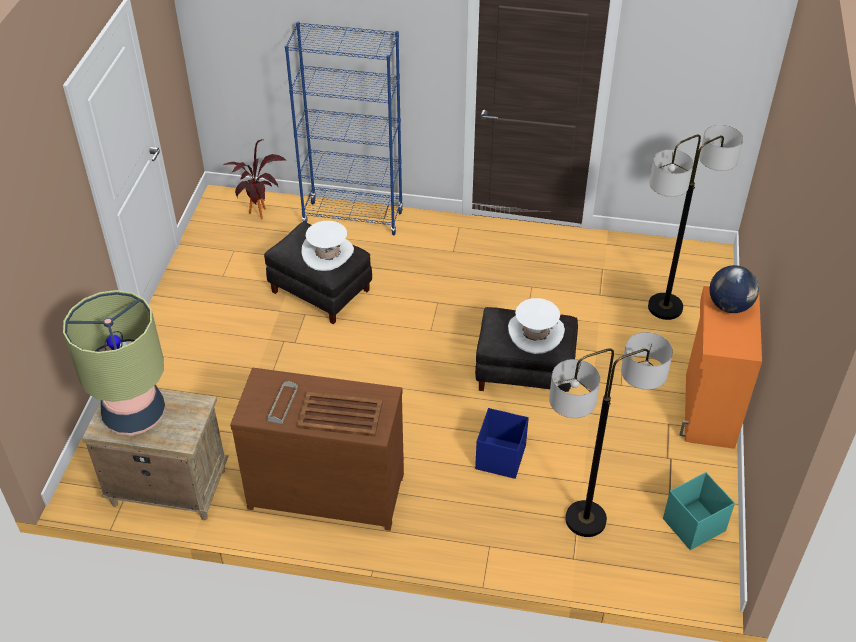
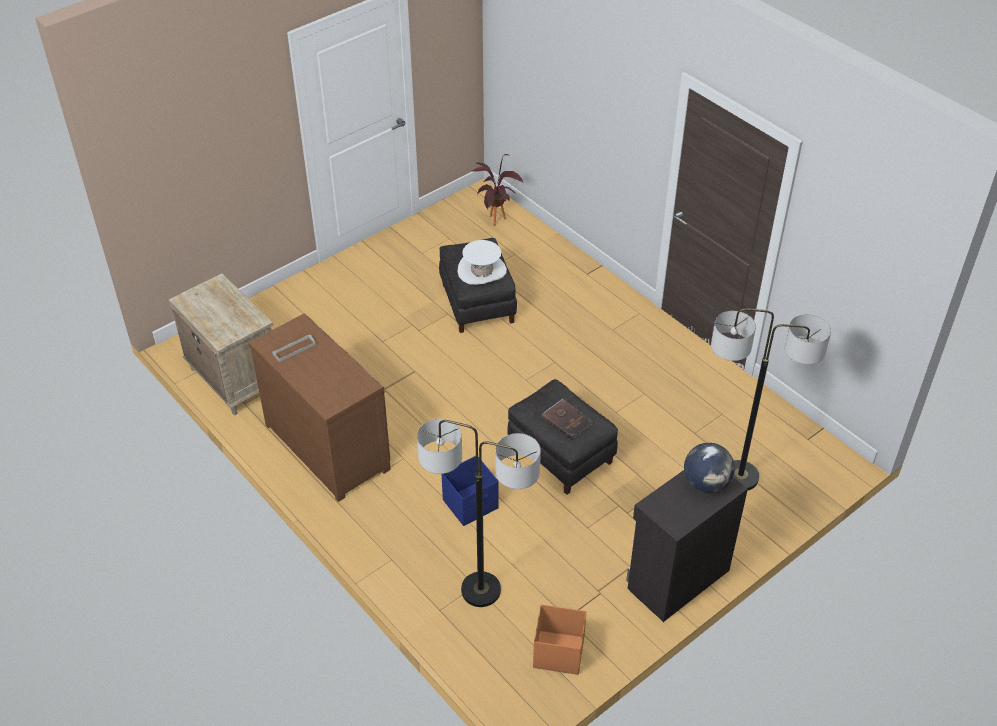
camera: 40 degrees right, 0 degrees up
(134, 415) = (212, 303): table lamp -> none
(341, 415) = (321, 380): brown tray -> none
(353, 218) = (563, 261): blue bookcase -> none
(535, 333) = (567, 420): white hat -> brown book
(693, 525) = (558, 652): turquoise storage box -> orange storage box
(708, 410) = (676, 578): orange cabinet -> black cabinet

